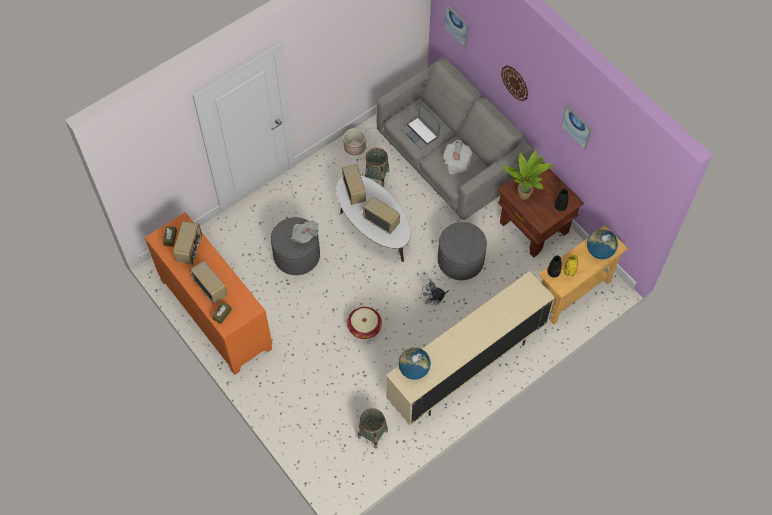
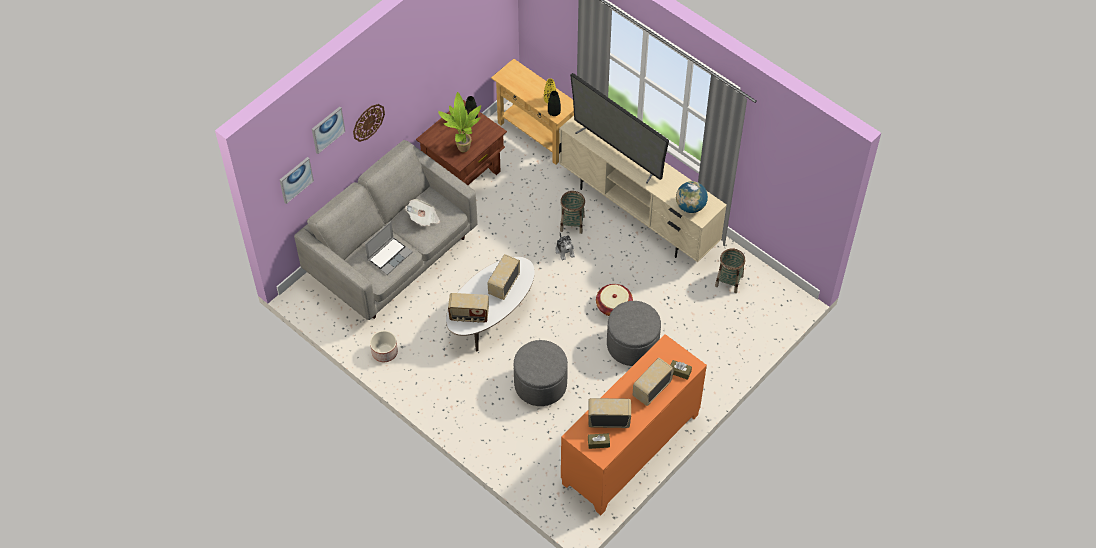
camera: 100 degrees left, 5 degrees down
(304, 235) = (537, 351): newspaper -> none
(354, 191) = (469, 315): radio -> radio turned 150 degrees counterclockwise
(376, 176) = (422, 324): basket -> basket (572, 223)
(460, 260) = (516, 232): grey ottoman -> grey ottoman (632, 344)
(493, 317) = (617, 151): none -> television
(577, 126) = (432, 53): picture -> picture (327, 129)
(599, 251) = (522, 79): globe -> none

